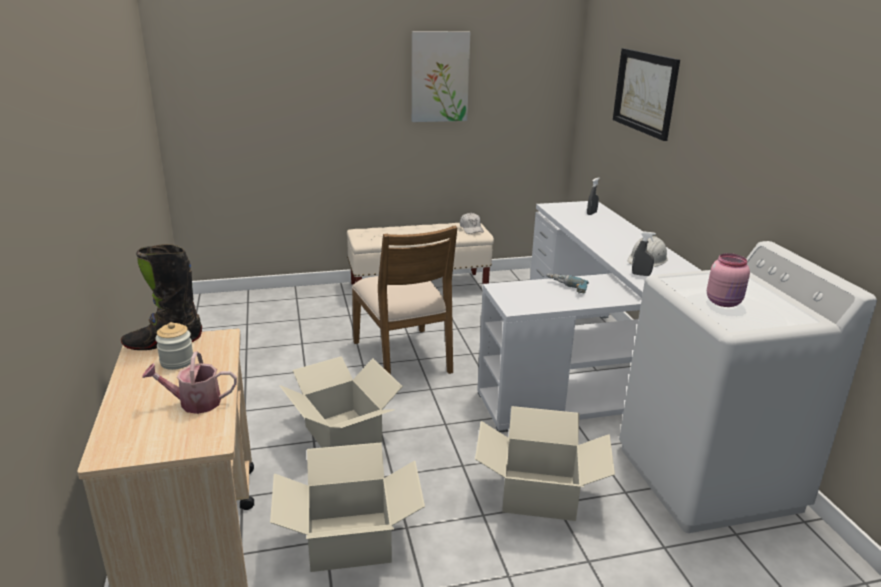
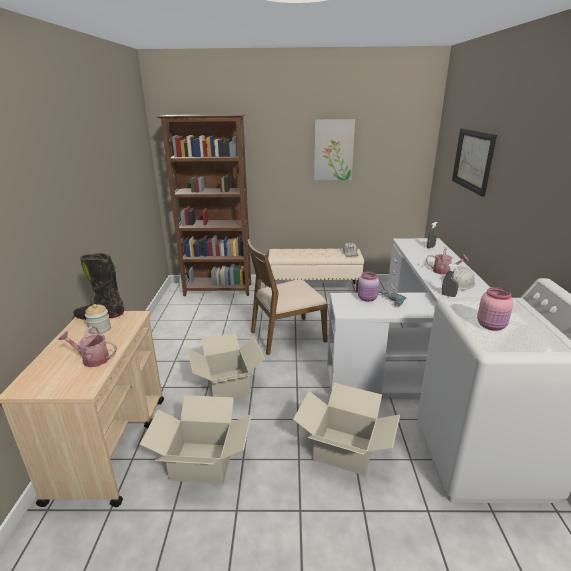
camera: 15 degrees right, 0 degrees up
(270, 300) = (218, 290): none -> brown bookcase
(404, 356) = (287, 336): brown chair -> brown chair turned 75 degrees clockwise
(537, 287) = (367, 299): none -> pink jar
(623, 244) = (444, 271): none -> watering can

